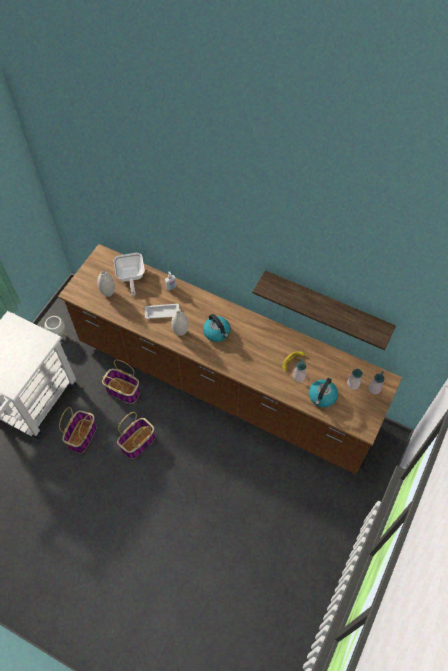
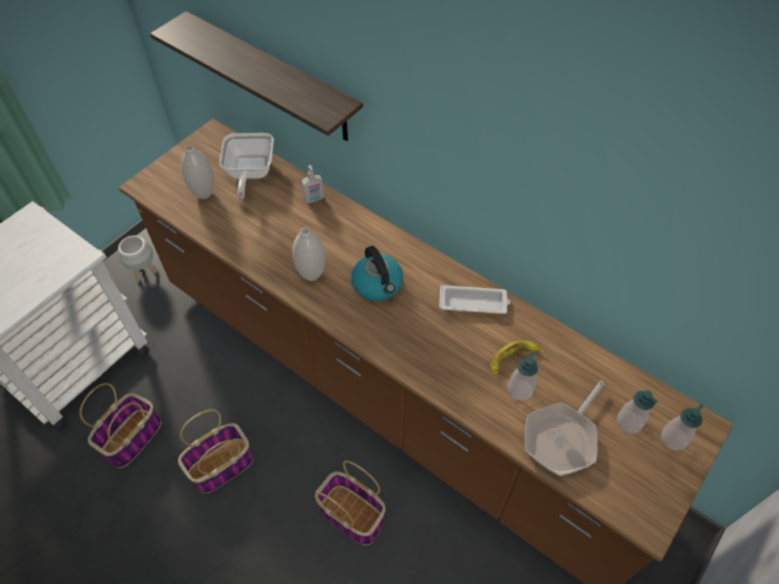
camera: 10 degrees right, 5 degrees down
(123, 390) = (221, 373): basket -> basket (353, 515)
(163, 312) = (288, 237): white tray -> white tray (474, 303)
(322, 396) = (562, 437): kettle -> frying pan
(326, 306) = (596, 252): shelf -> shelf (273, 78)

